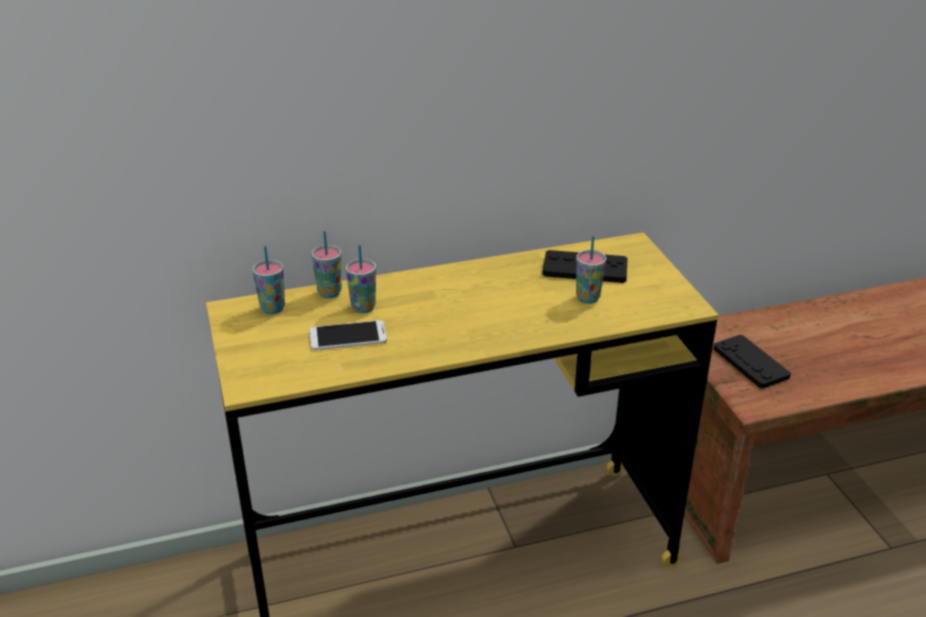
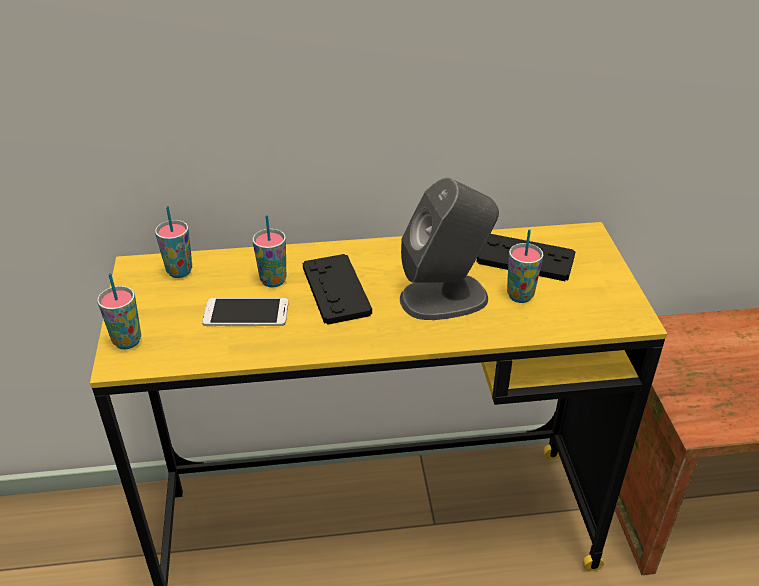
camera: 10 degrees right, 5 degrees up
(329, 293) = (244, 259): cup -> cup (127, 341)
(523, 306) = (445, 297): none -> grey speaker
(750, 363) = (705, 374): black game controller -> black game controller (336, 290)

